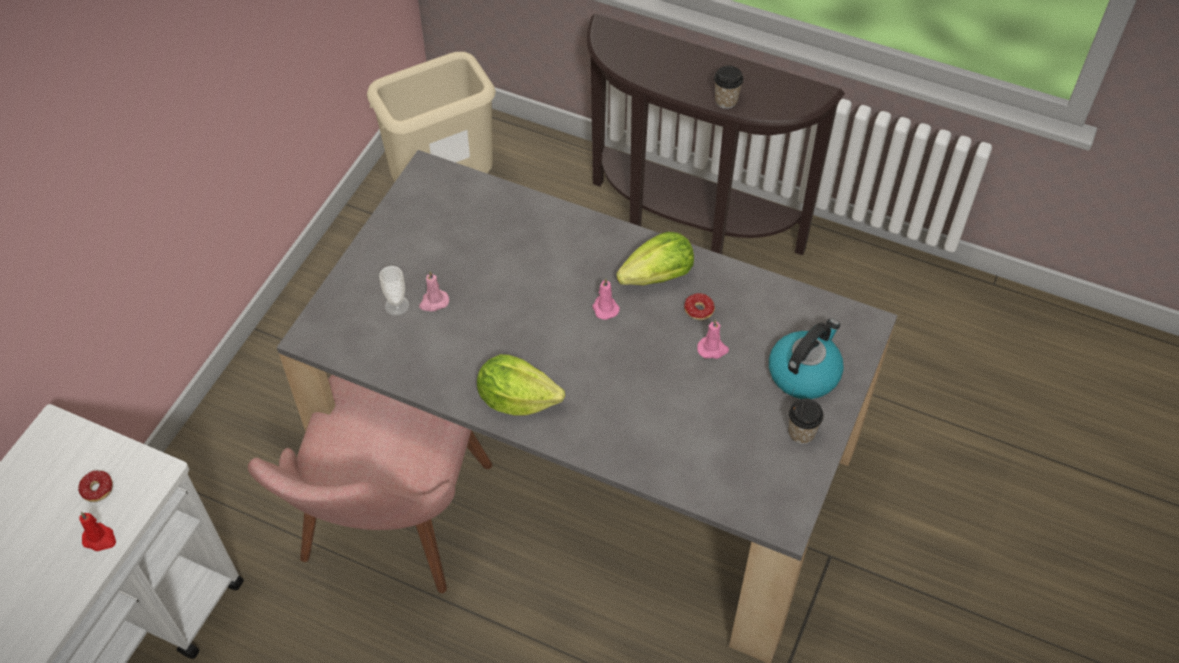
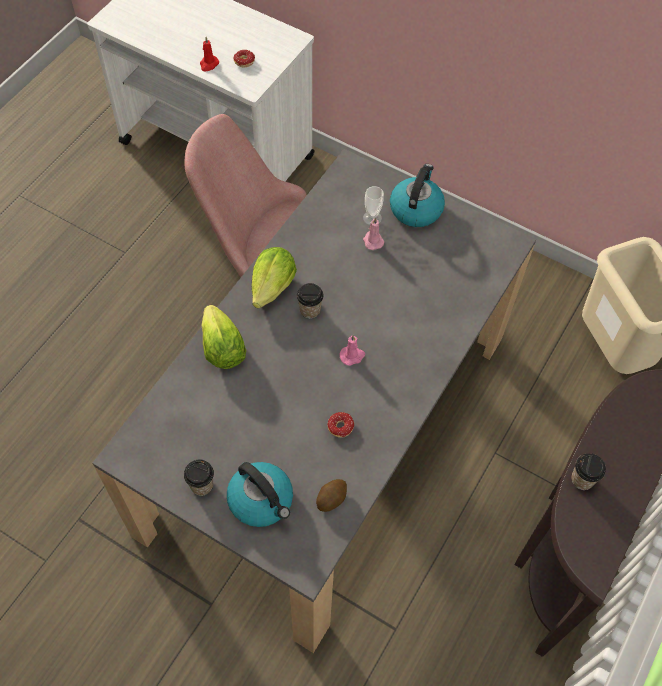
camera: 95 degrees right, 5 degrees up
(379, 262) = (416, 208): none -> kettle
(547, 356) = (310, 310): none -> cup
(658, 276) = (381, 400): lettuce -> lettuce (222, 349)
(713, 349) = (298, 431): pink candle -> none
(785, 310) = (331, 499): none -> potato

